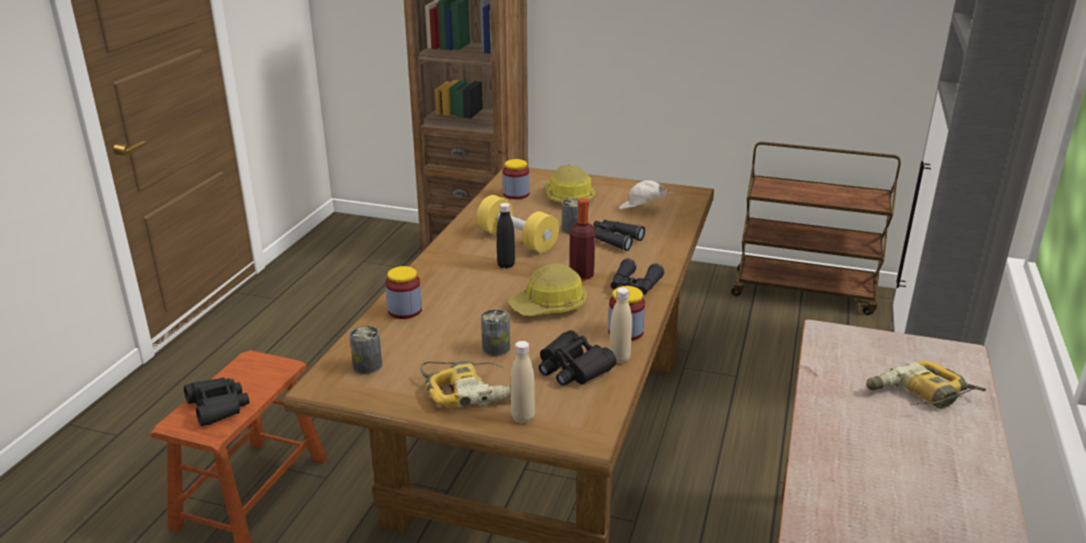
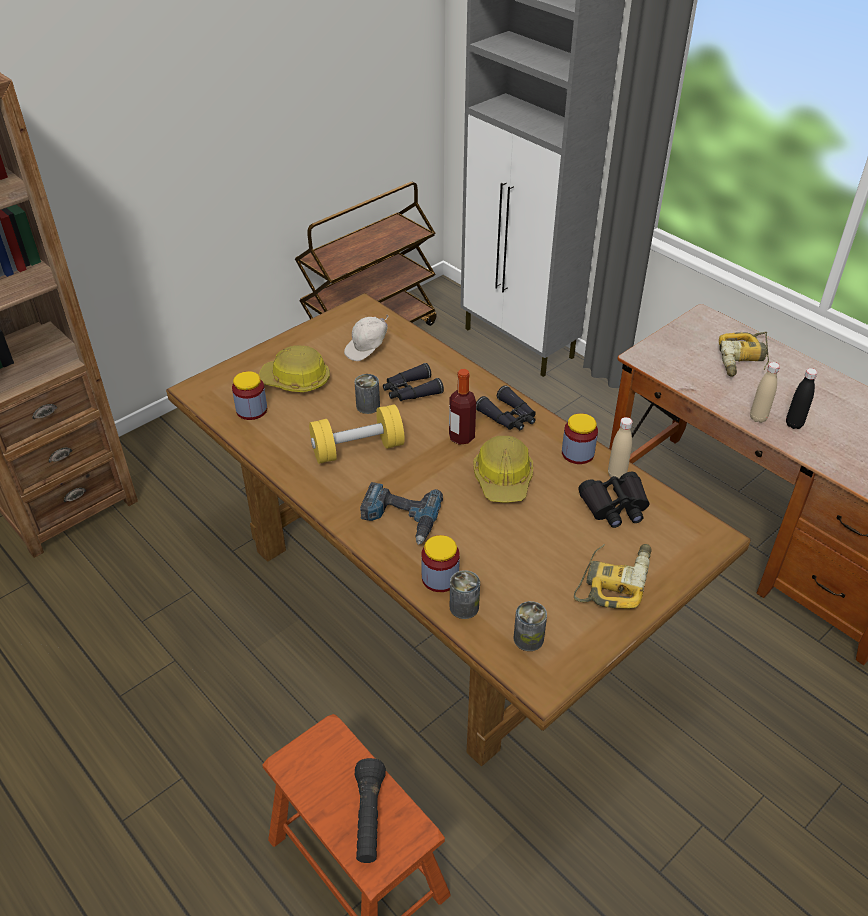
camera: 60 degrees left, 15 degrees up
(218, 407) = (369, 817): black binoculars -> black flashlight
(456, 277) = (400, 518): none -> power drill
(496, 348) = (553, 540): can -> can (464, 607)
(506, 265) = (403, 476): black bottle -> black bottle (794, 424)
(523, 417) = (670, 564): beige bottle -> beige bottle (758, 418)

